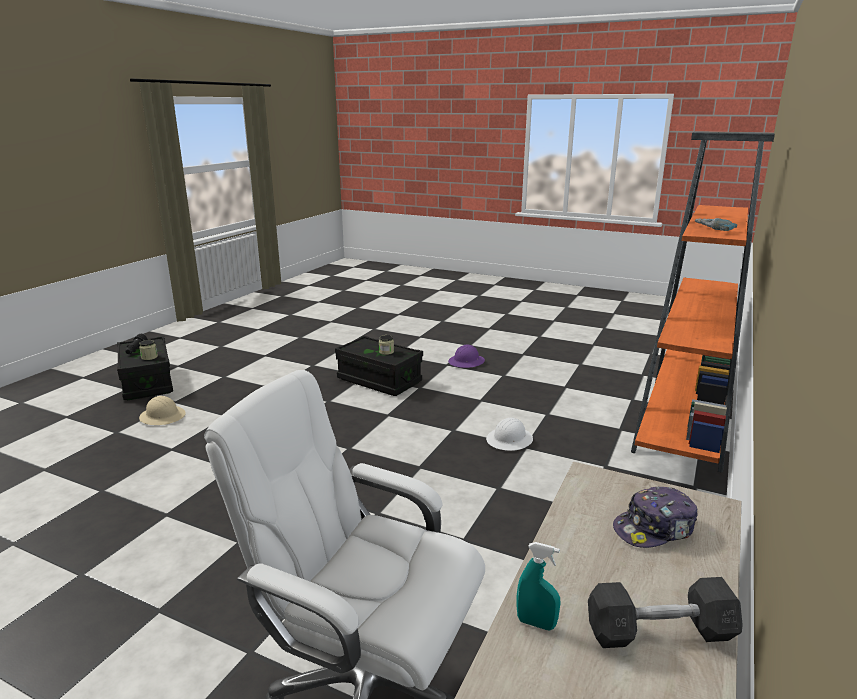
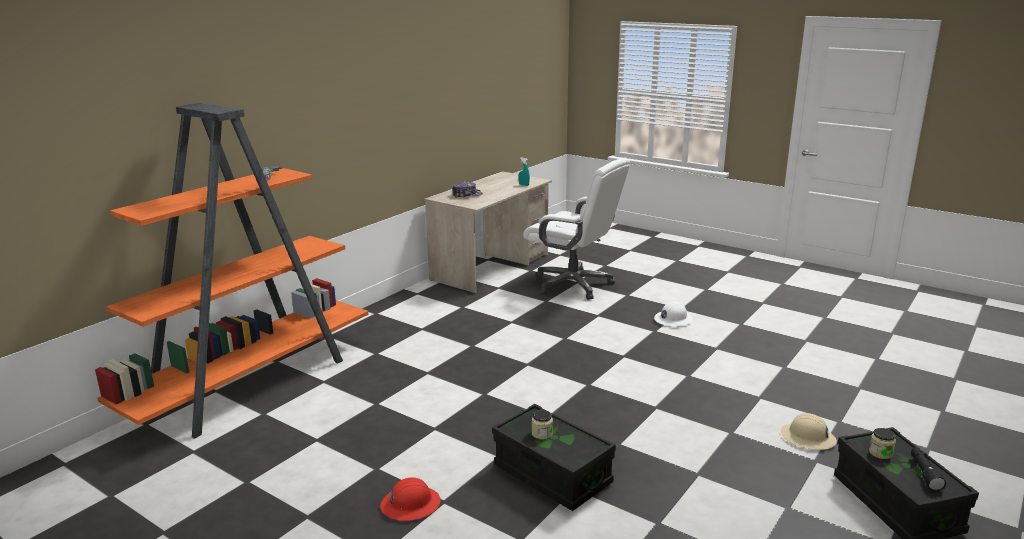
camera: 170 degrees left, 0 degrees up
(466, 362) = (410, 504): purple hard hat -> red hard hat
(509, 440) = (437, 379): white hard hat -> white hard hat (673, 320)
(659, 632) = (491, 183): grey dumbbell -> none

